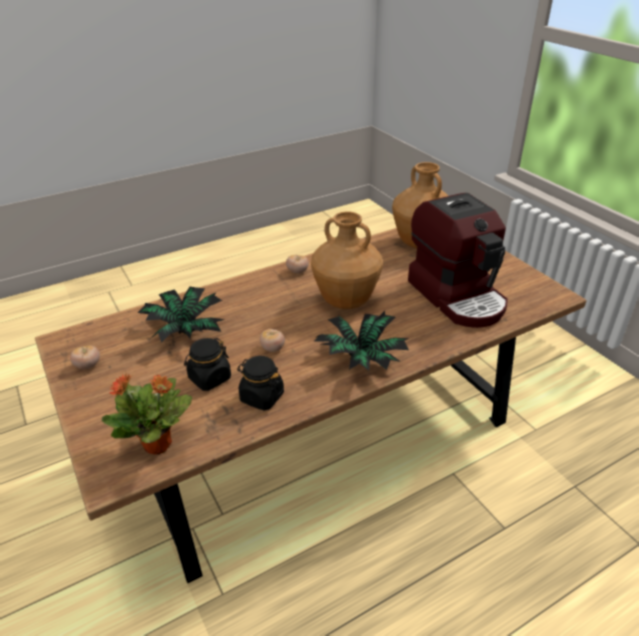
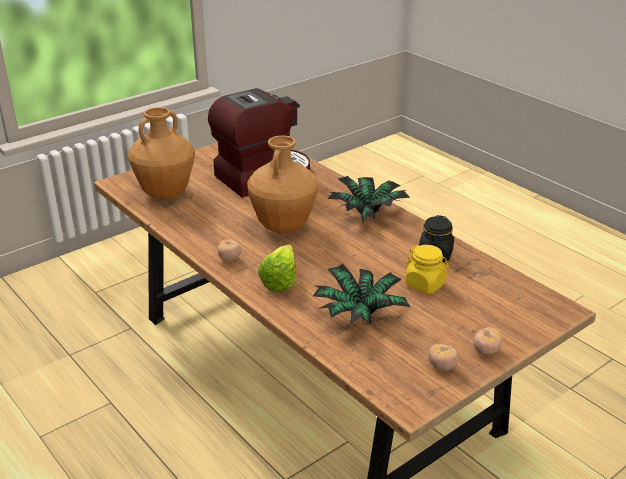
camera: 100 degrees left, 5 degrees down
(159, 444) = (515, 294): potted plant -> none
(209, 378) = (425, 284): black jar -> yellow jar
(257, 295) = (283, 278): none -> lettuce
(273, 348) = (369, 257): tomato -> tomato (486, 351)

